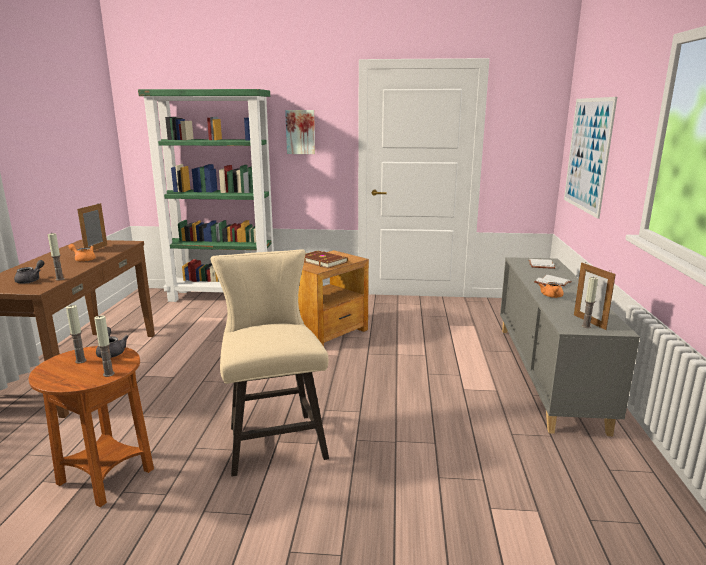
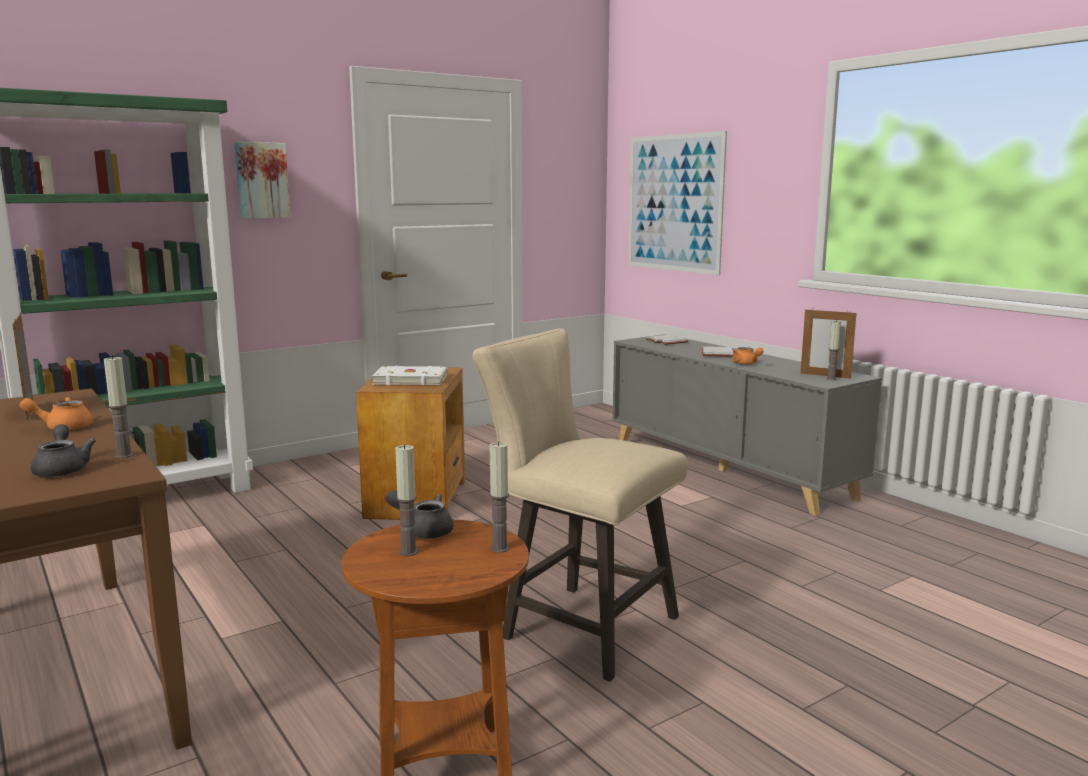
camera: 40 degrees left, 5 degrees down
(323, 261) = (410, 379): brown book -> white book

